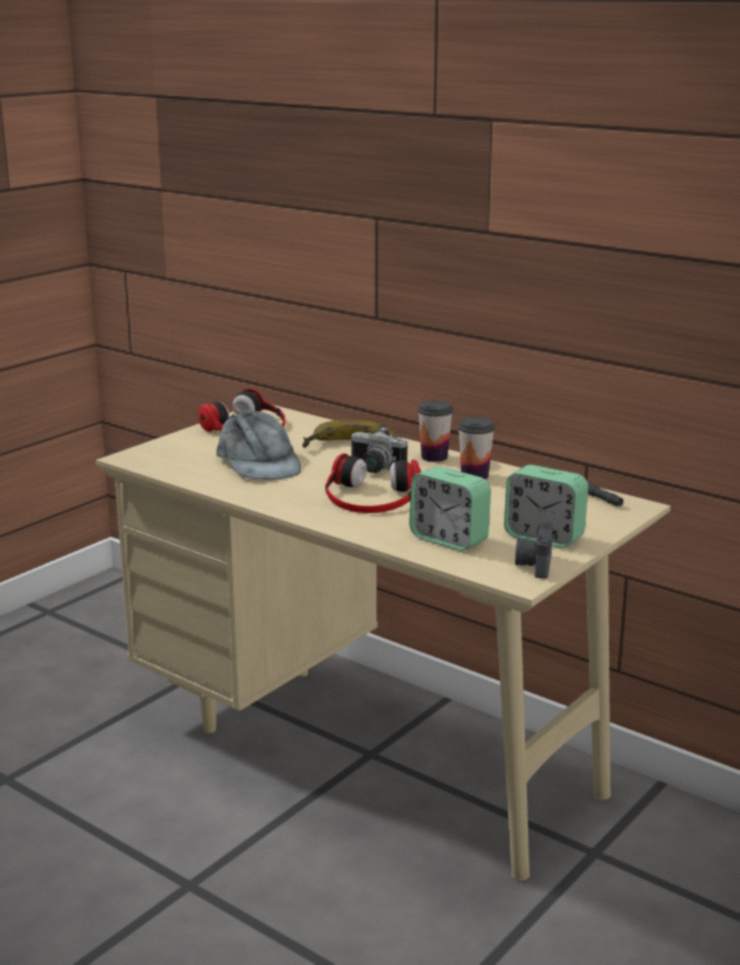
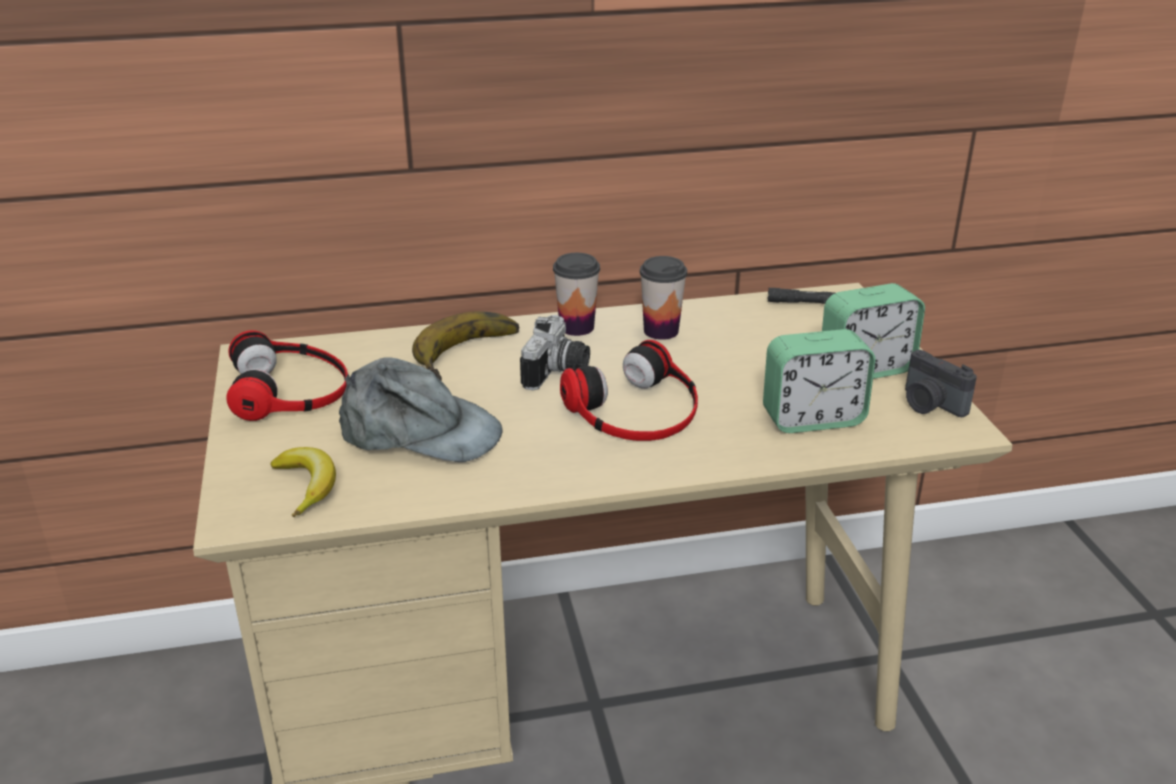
camera: 50 degrees left, 10 degrees up
(174, 459) = (307, 486): none -> banana
(374, 469) = (558, 373): camera -> camera turned 45 degrees counterclockwise

